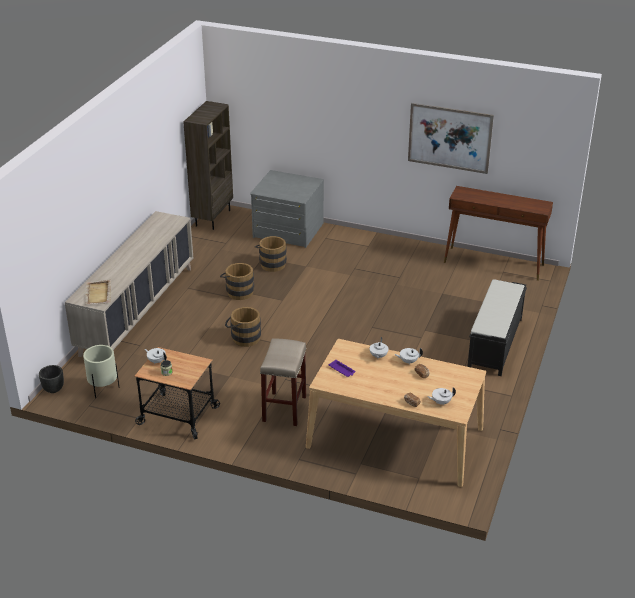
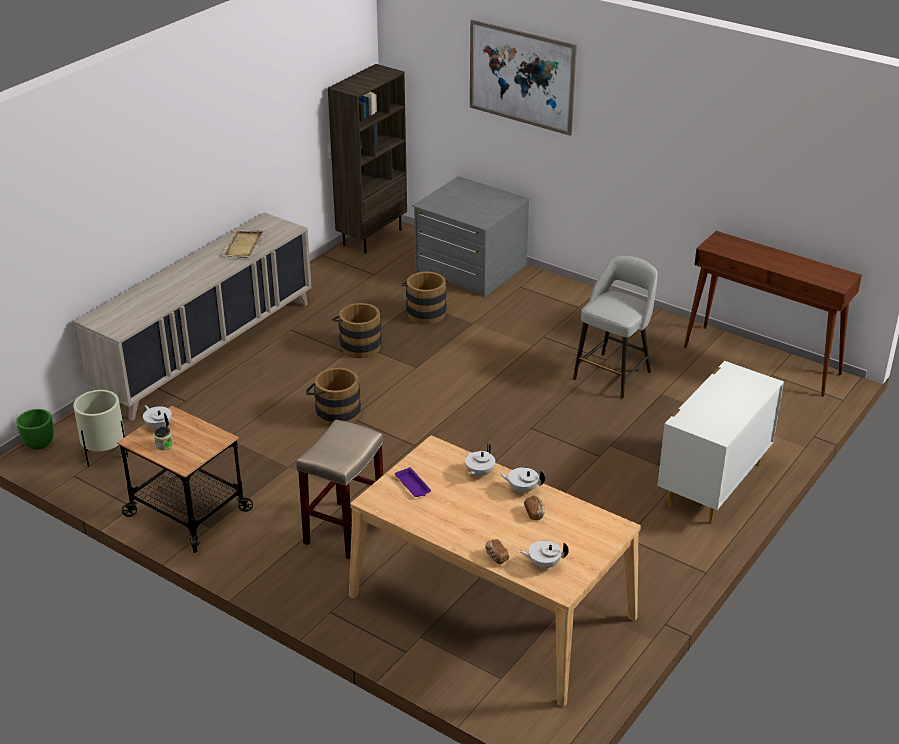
camera: 15 degrees right, 0 degrees up
(53, 389) = (39, 444): black planter -> green planter
(98, 294) = (123, 316): beige tray -> beige tray (243, 246)
(408, 286) = (613, 374): none -> grey stool
(449, 138) = (711, 154): picture -> picture (521, 77)
(495, 344) = (712, 485): black bench -> white dresser

